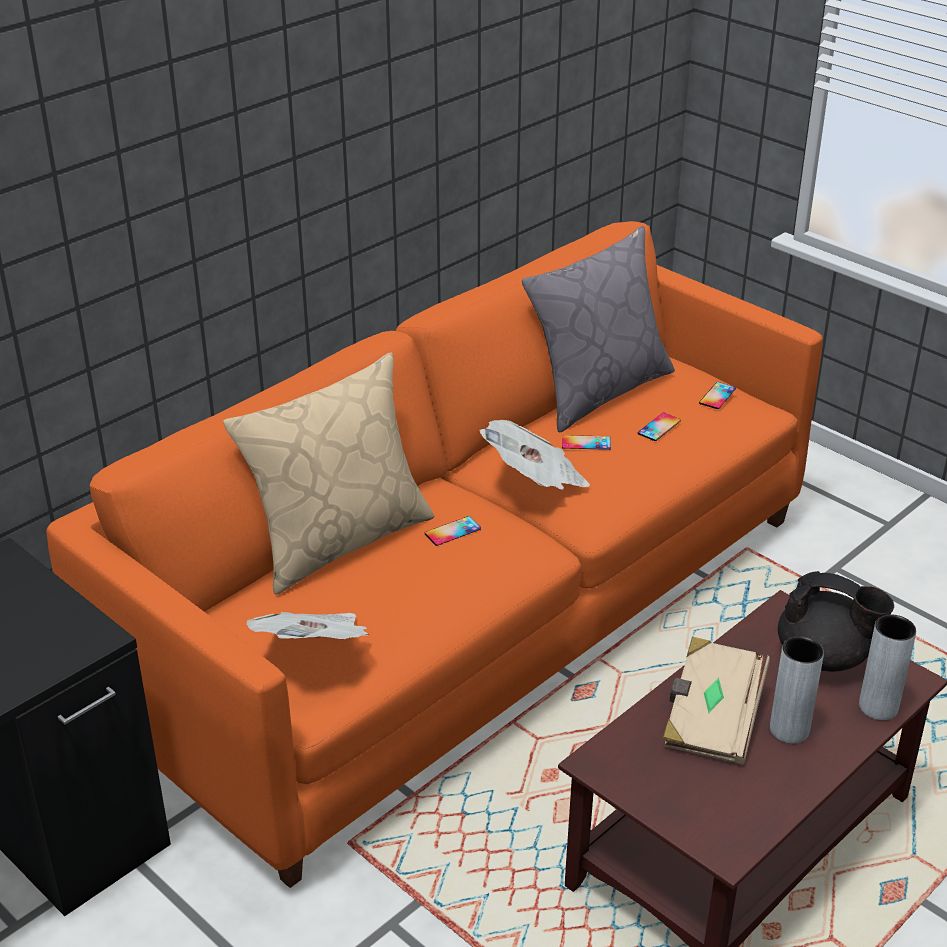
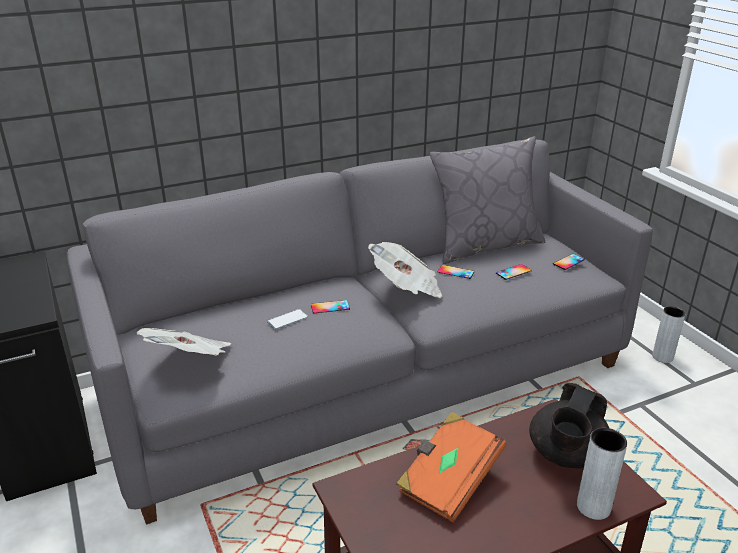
camera: 20 degrees right, 5 degrees down
(338, 540) = (257, 298): beige pillow -> none
(407, 562) = (287, 319): none -> phone
(474, 614) = (369, 378): orange sofa -> grey sofa
(711, 719) = (448, 480): beige book -> orange book
(789, 729) = (507, 505): grey vase -> grey vase (662, 357)
(824, 657) = (566, 456): black teapot -> black teapot turned 75 degrees clockwise

